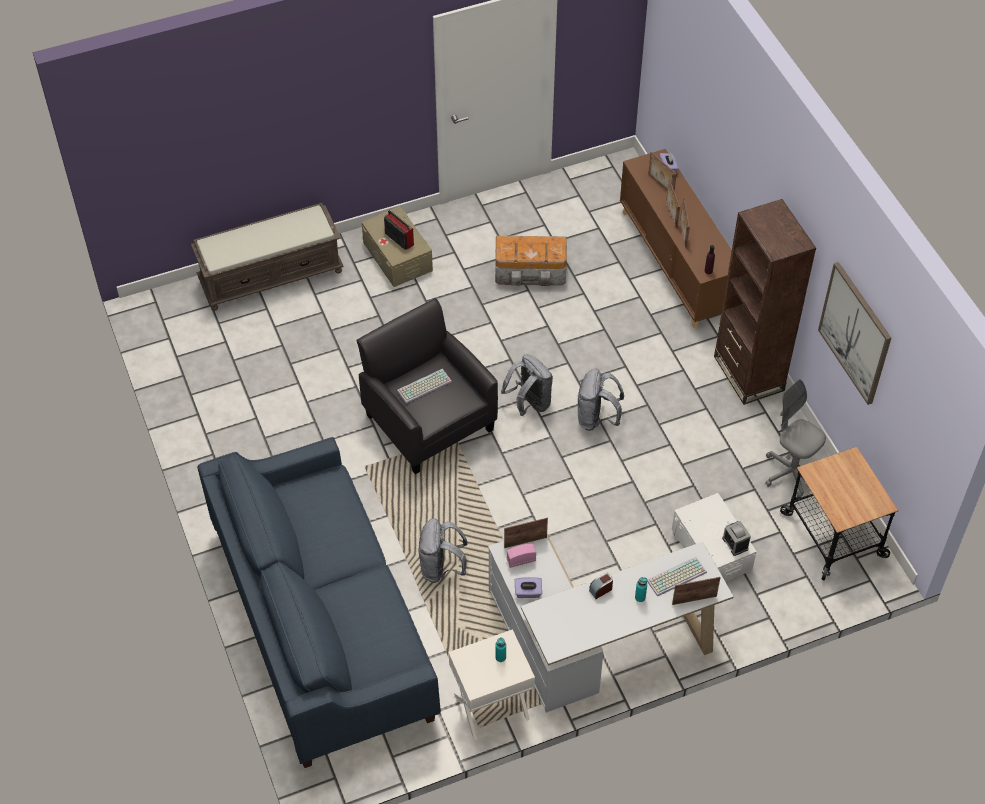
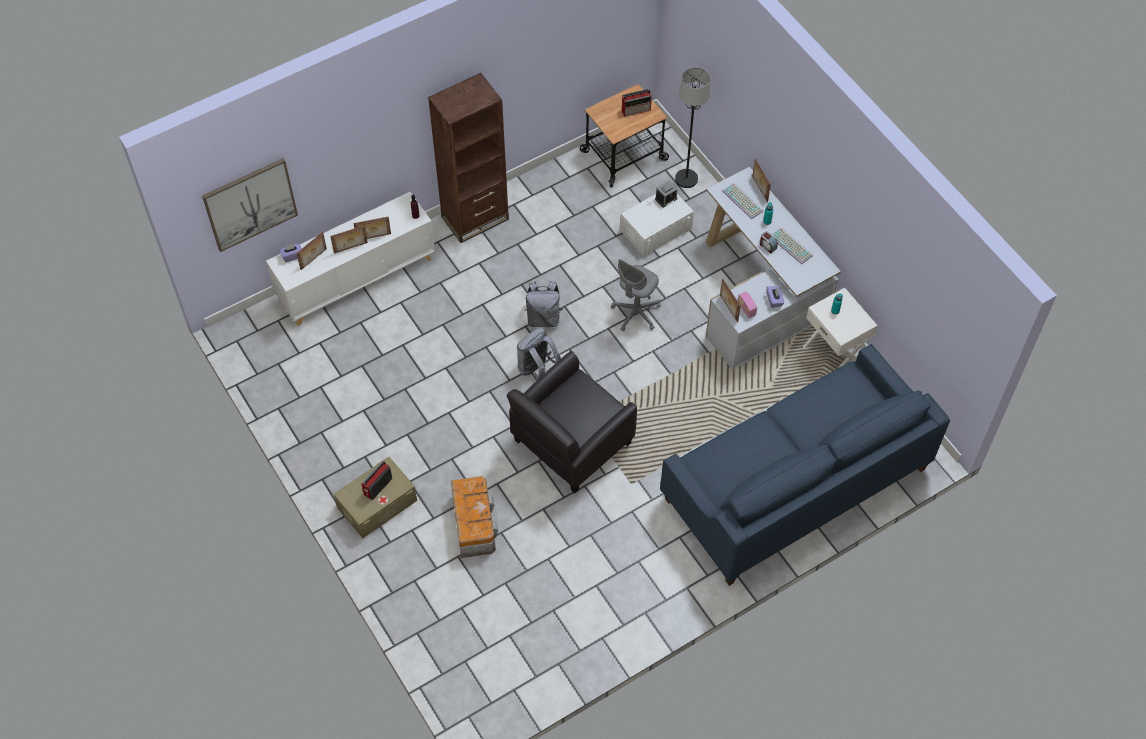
camera: 100 degrees left, 5 degrees up
(271, 275) = (417, 613): brown bench -> none
(424, 387) = (575, 417): keyboard -> keyboard (792, 246)
(441, 568) = (720, 407): grey backpack -> none
(531, 272) = (382, 389): storage box -> storage box (474, 523)
(676, 263) = (357, 279): brown cabinet -> white cabinet
(789, 597) = (686, 179): none -> black floor lamp
(791, 473) = (571, 184): grey office chair -> grey office chair (636, 313)
(852, 501) = (636, 110): none -> radio
(855, 333) = (539, 64): picture -> picture (250, 204)

